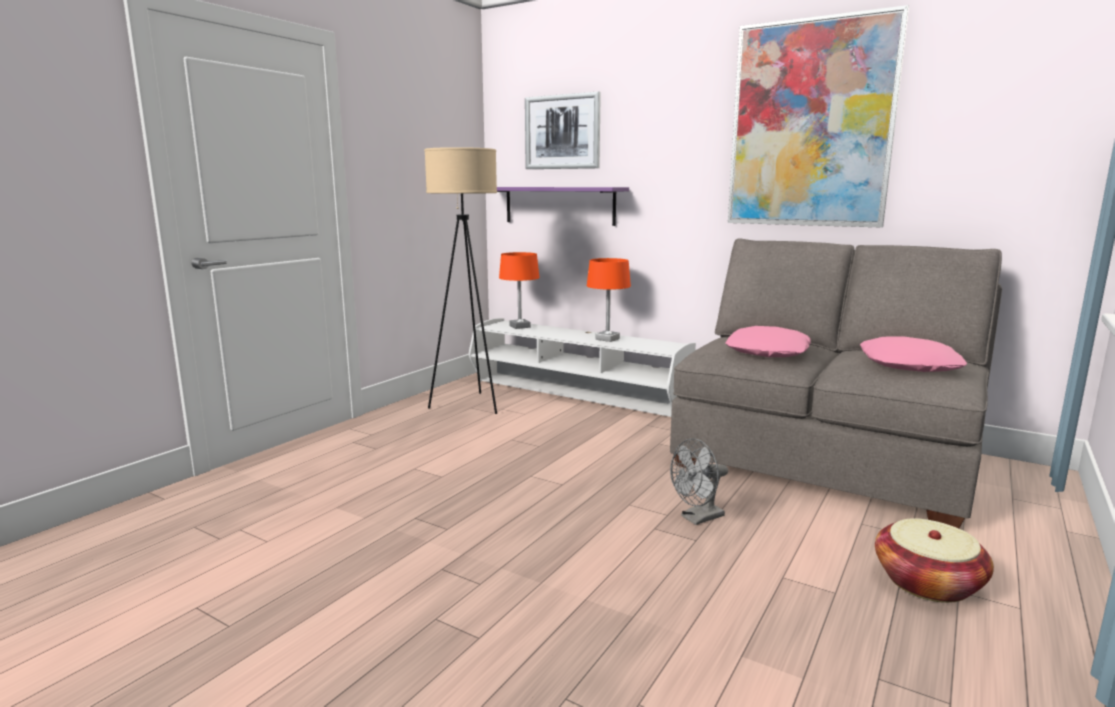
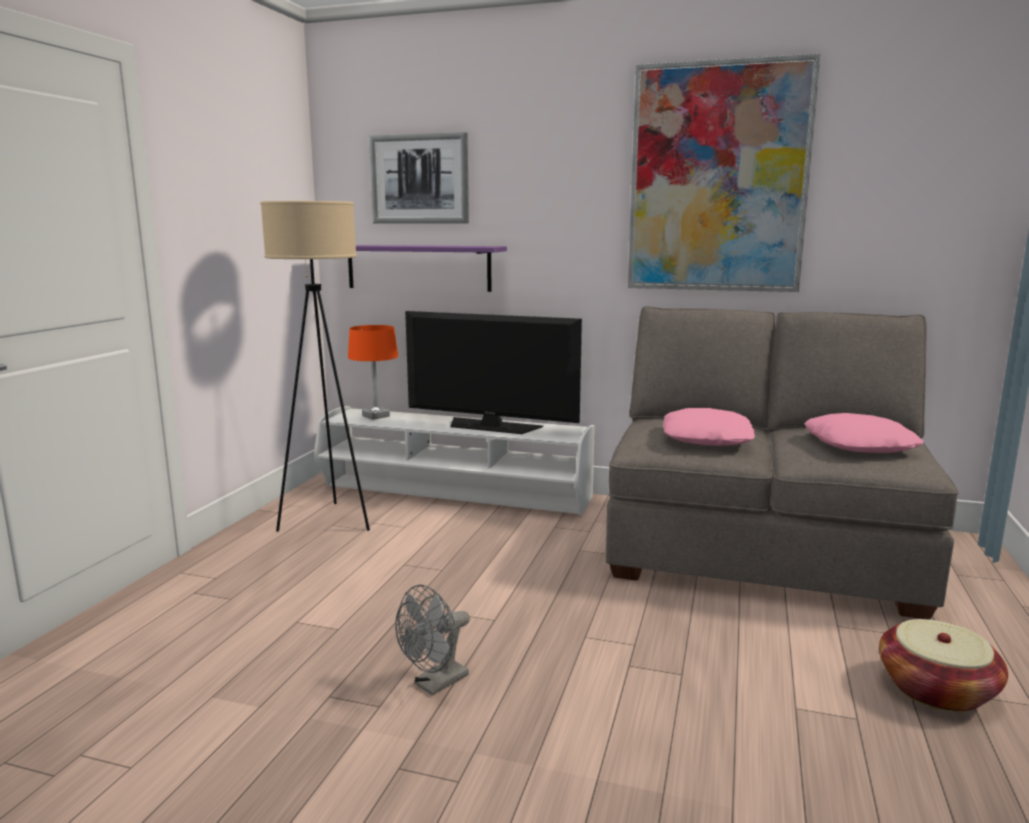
camera: 15 degrees left, 0 degrees up
(607, 339) = (491, 426): orange table lamp -> television
(697, 518) = (669, 644): grey fan -> grey fan (435, 684)

